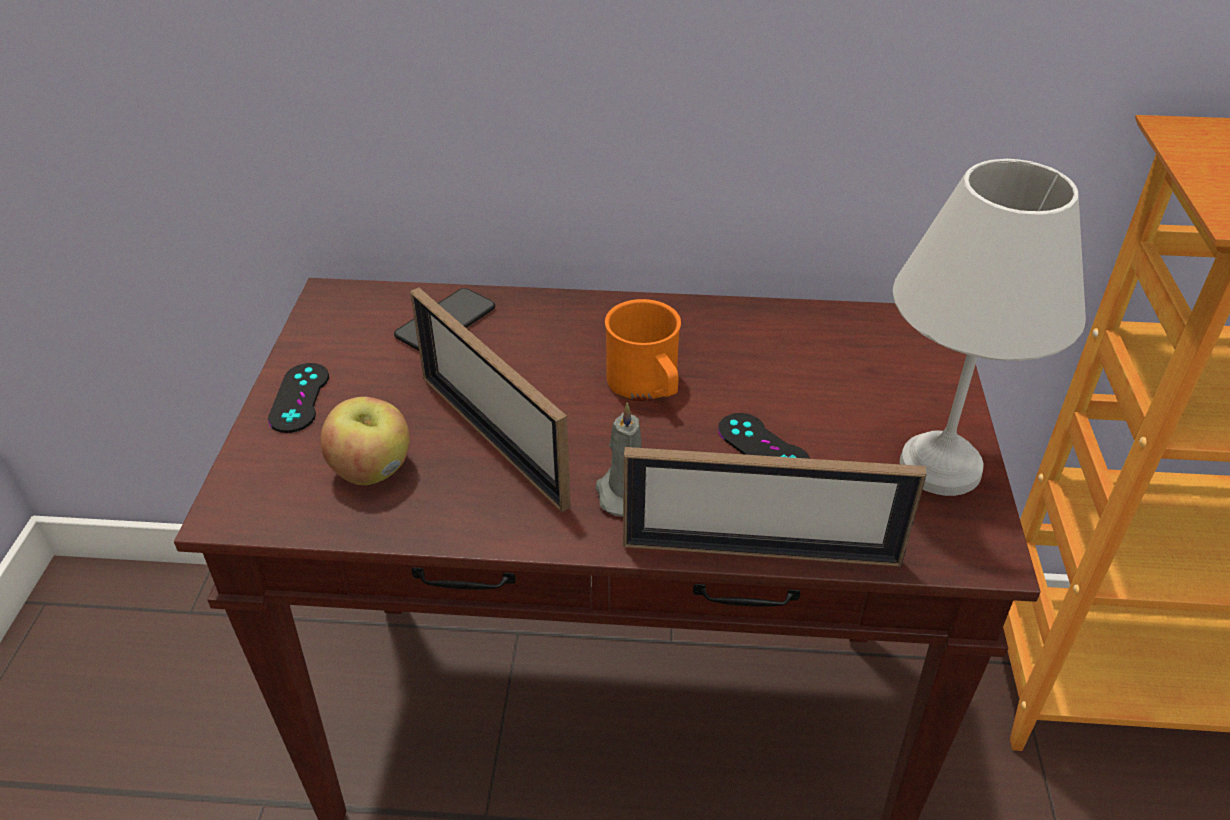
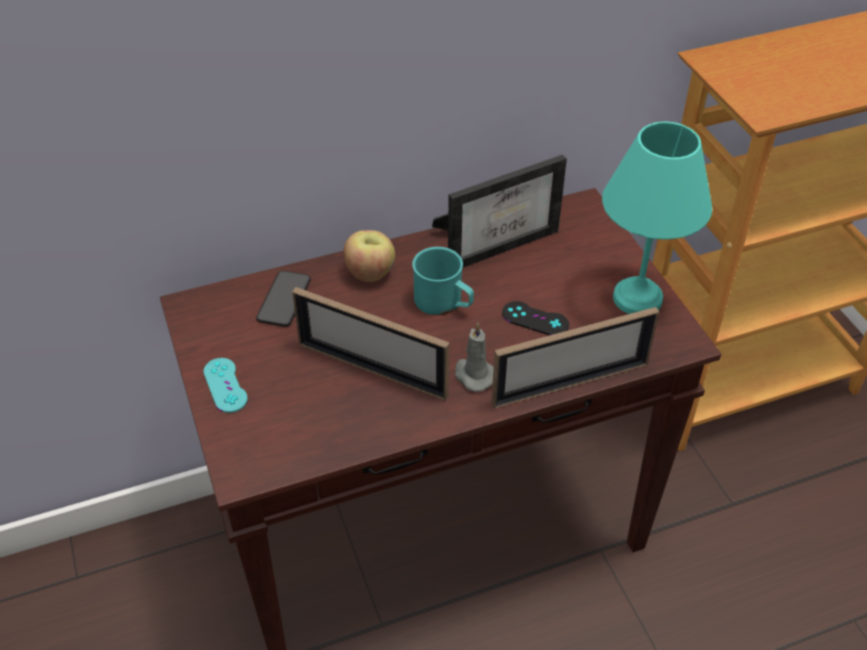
camera: 25 degrees left, 5 degrees up
(299, 398) = (225, 385): black game controller -> turquoise game controller
(372, 470) = (311, 415): apple -> apple (370, 273)
(647, 386) = (444, 303): orange mug -> turquoise mug
(775, 333) = (499, 241): none -> picture frame
(941, 469) = (638, 300): white table lamp -> turquoise table lamp

